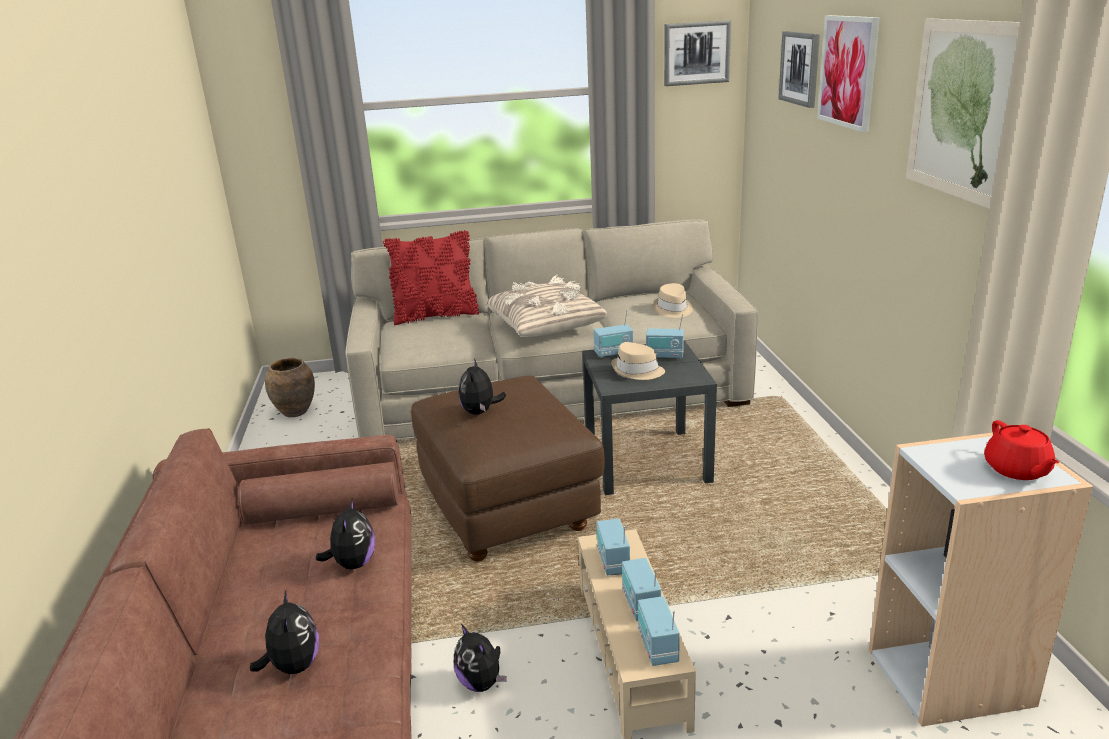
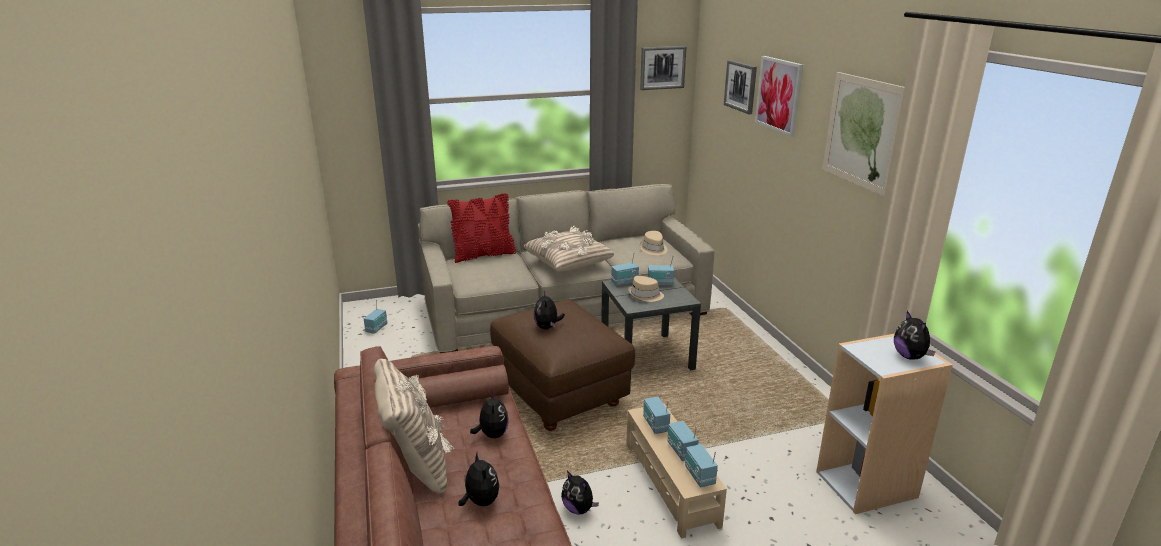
camera: 10 degrees left, 0 degrees up
(231, 602) = (418, 464): none -> beige pillow
(295, 412) = (377, 328): brown vase -> radio
(1017, 470) = (910, 356): red teapot -> plush toy

